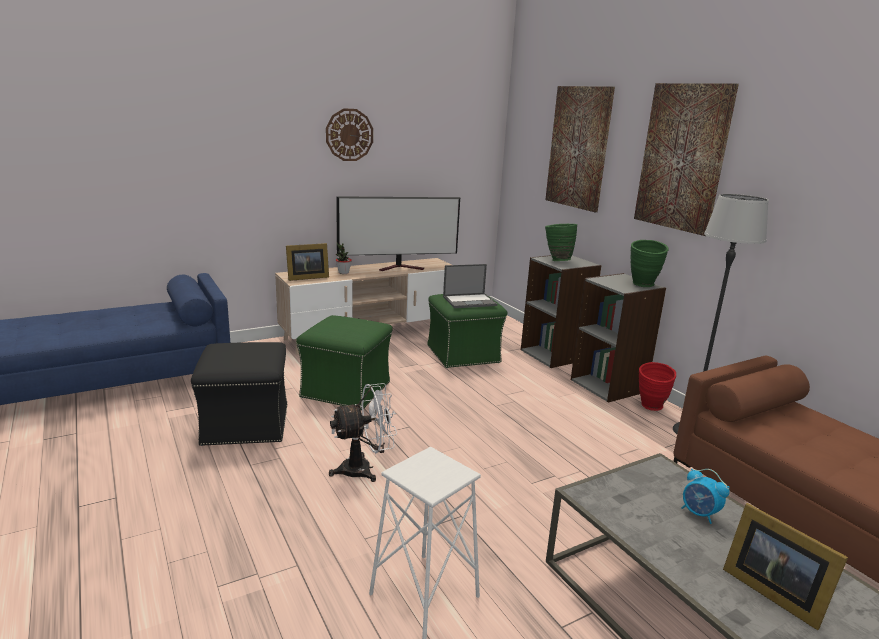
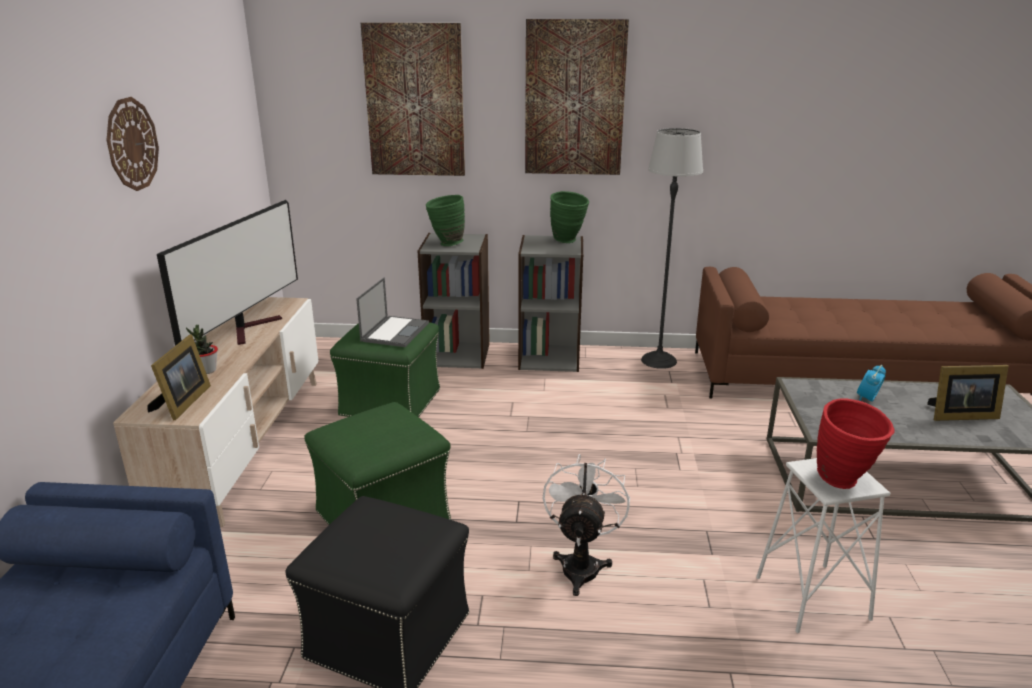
camera: 55 degrees left, 5 degrees up
(651, 408) = (607, 358): red vase -> red vase (844, 482)
(699, 514) = (867, 399): alarm clock -> alarm clock turned 135 degrees clockwise

